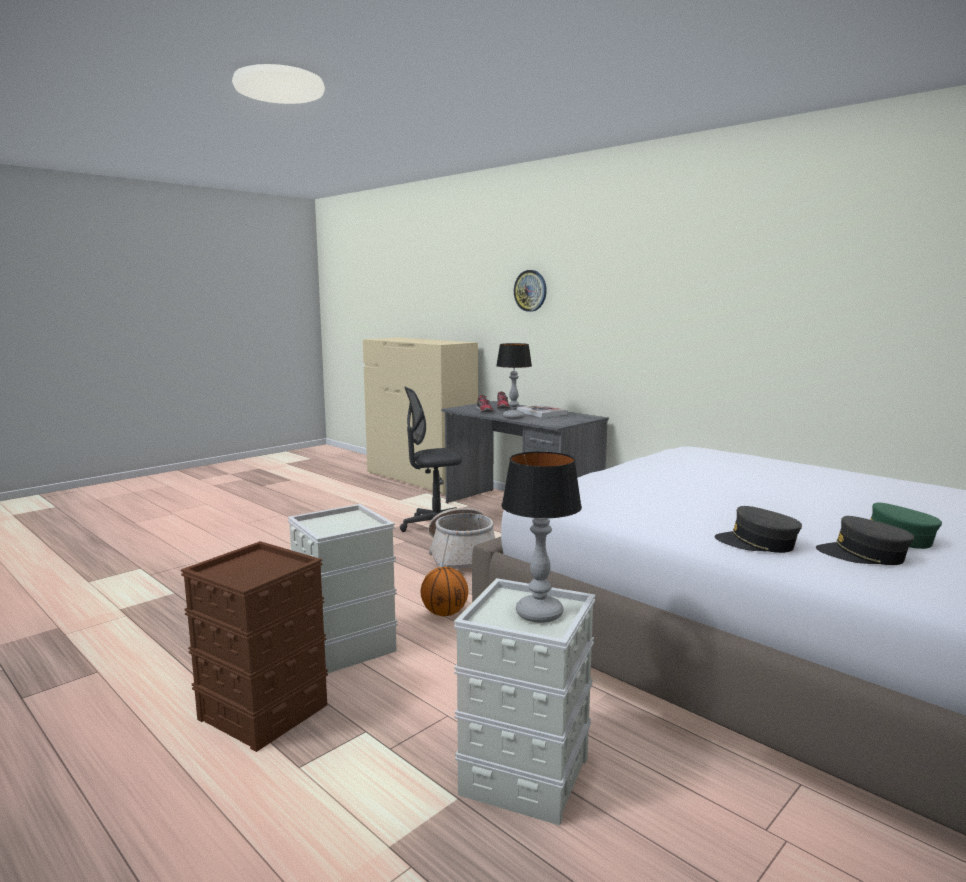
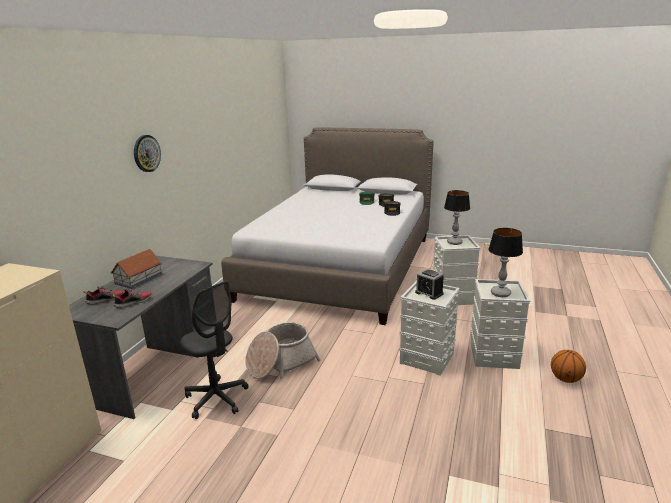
camera: 115 degrees left, 10 degrees up
(265, 712) = (493, 355): brown storage box -> grey storage box
(345, 525) = (429, 293): none -> alarm clock
(444, 613) = (365, 343): basketball -> basketball (565, 379)
(513, 417) = (168, 284): table lamp -> table lamp (501, 293)
(530, 290) = (58, 177): wall clock -> wall clock (146, 153)
(541, 413) = (139, 279): book -> toy house

